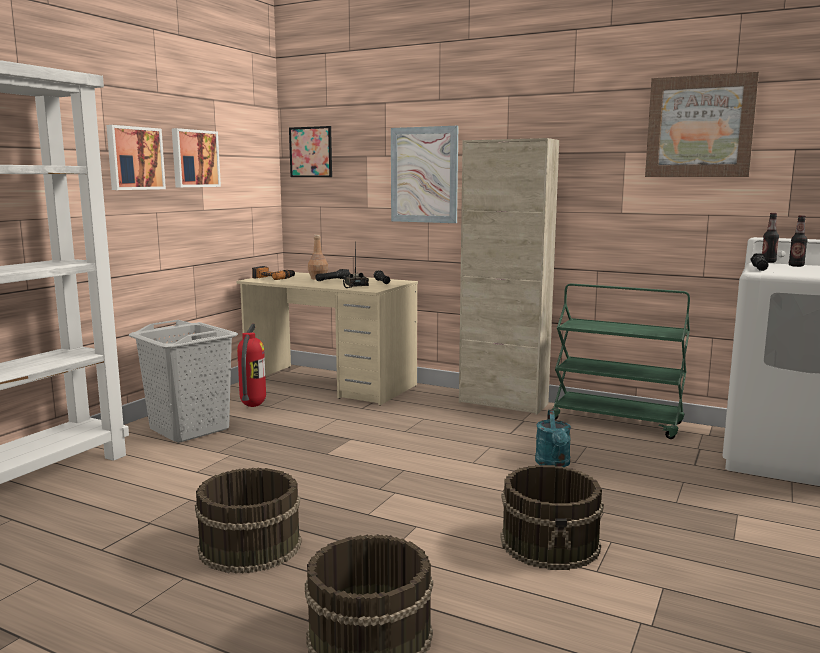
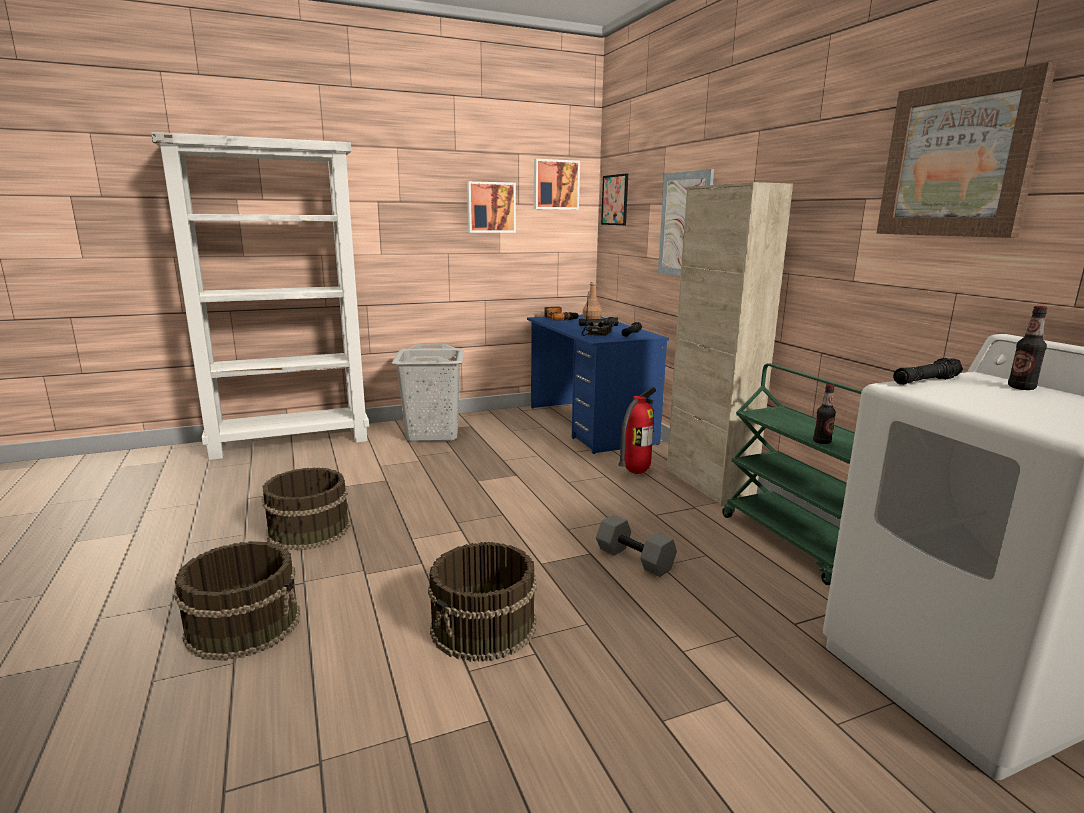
camera: 40 degrees right, 5 degrees up
(134, 158) = (426, 208): picture -> picture (555, 185)
(252, 406) = (502, 427): fire extinguisher -> fire extinguisher (635, 472)
(330, 384) = (589, 425): beige desk -> blue desk
(553, 464) = (636, 559): turquoise watering can -> grey dumbbell
(768, 262) = (988, 375): bottle -> bottle (821, 442)

